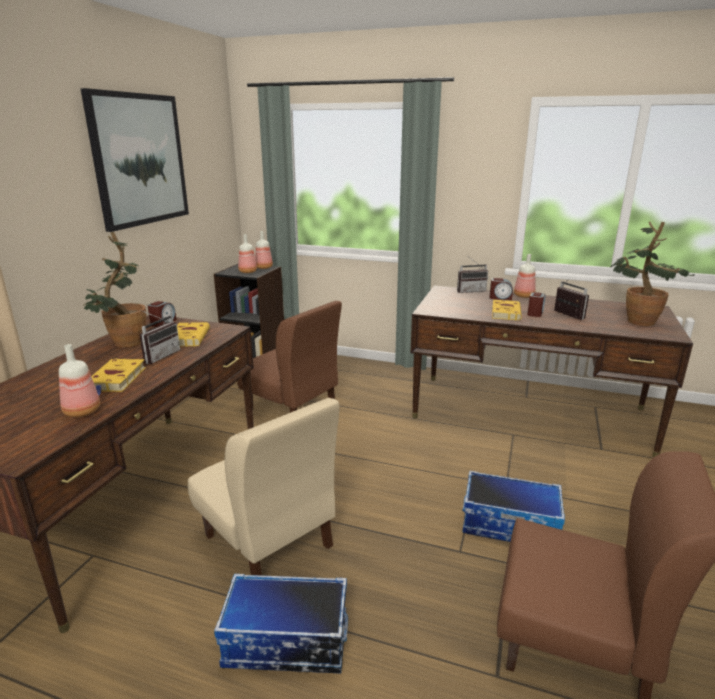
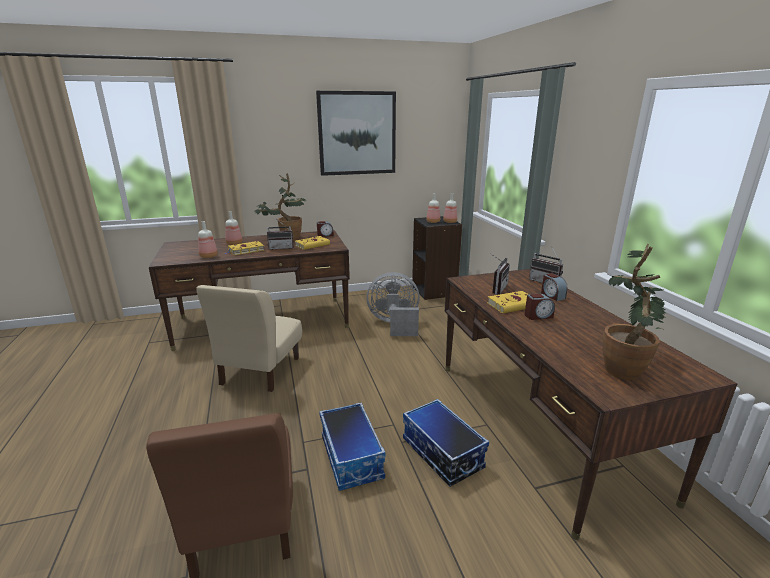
camera: 55 degrees right, 0 degrees up
(285, 642) = (190, 406): storage box -> storage box (441, 453)
(292, 408) = (394, 324): brown chair -> grey fan
(523, 296) = (580, 302): bottle -> bottle (234, 243)
(565, 316) = (558, 330): radio -> radio (496, 288)

